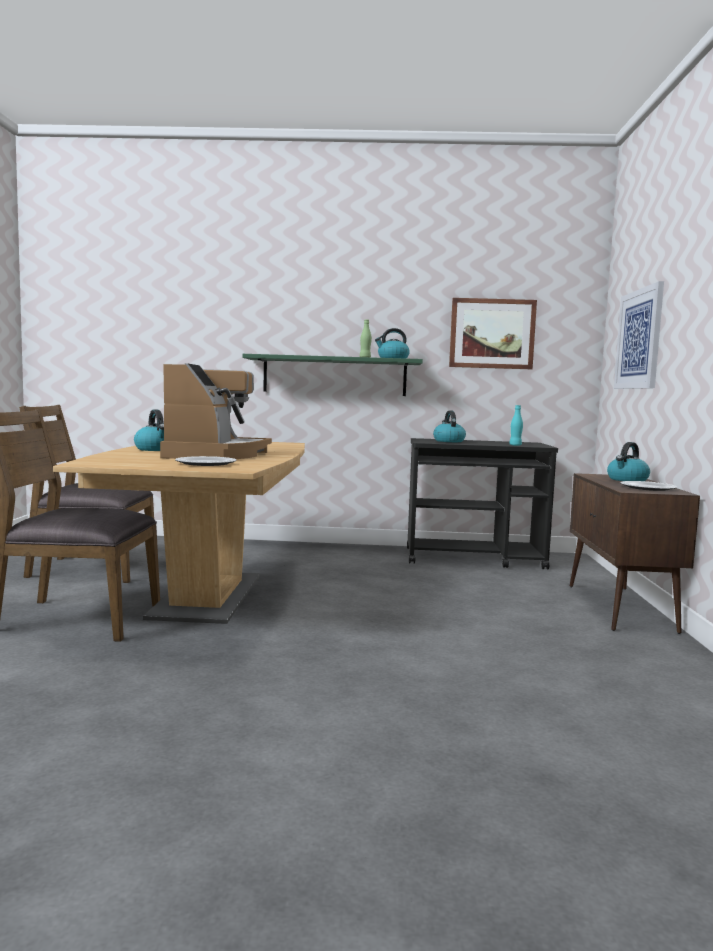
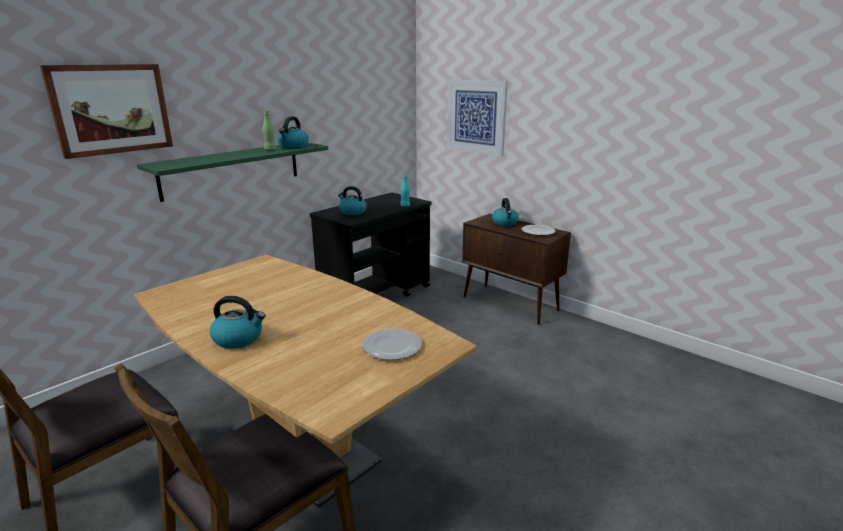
camera: 50 degrees left, 15 degrees up
(216, 454) = (324, 322): coffee machine -> none
(492, 334) = (352, 109): picture -> picture (111, 109)

